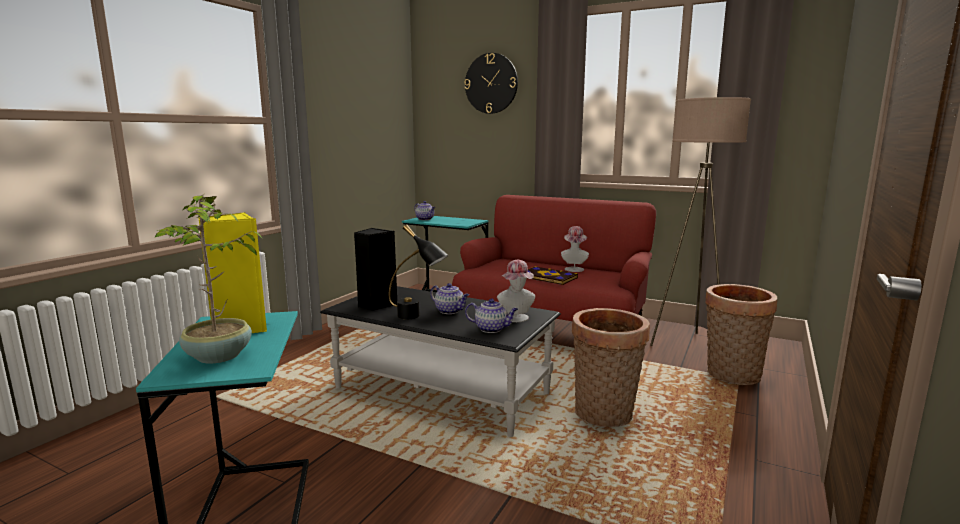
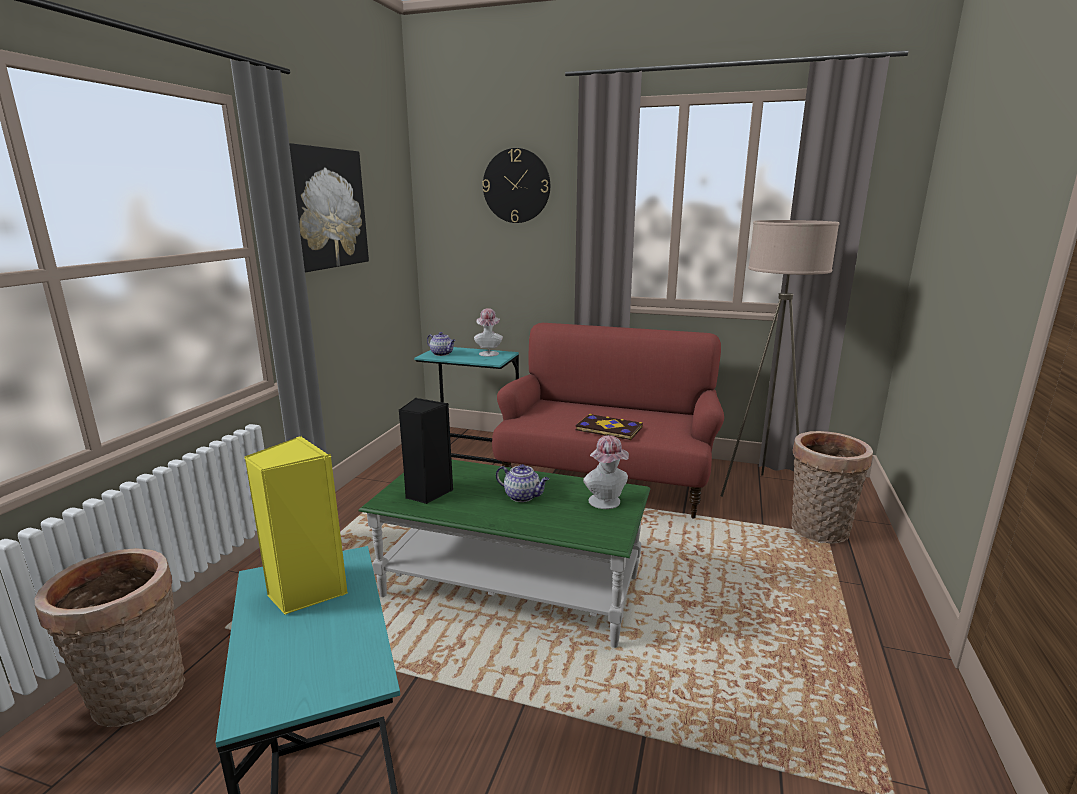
camera: 10 degrees left, 5 degrees up
(218, 357) = (306, 656): potted plant -> none
(333, 96) = (325, 208): none -> picture
(417, 317) = (487, 511): black table lamp -> none
(441, 391) = (511, 587): black coffee table -> green coffee table
(492, 329) = (586, 523): teapot -> none
(574, 268) = (631, 413): hat -> hat (489, 353)
(604, 415) = (707, 603): basket -> basket (137, 700)

